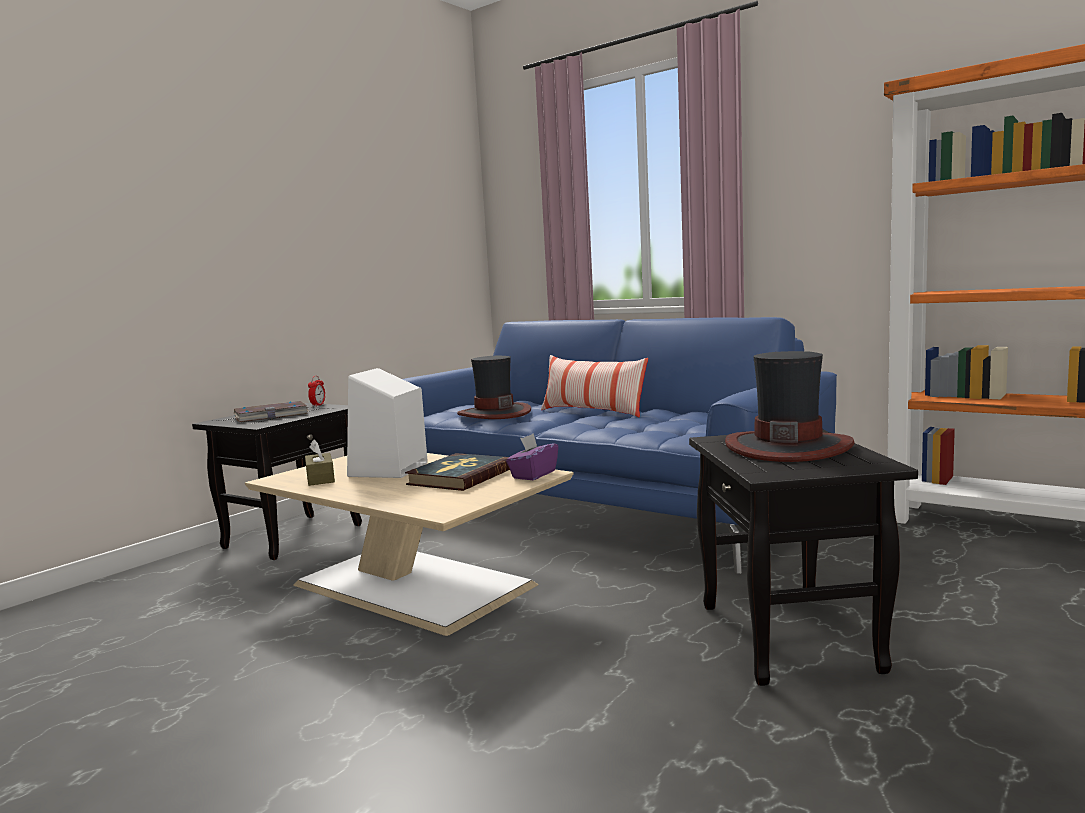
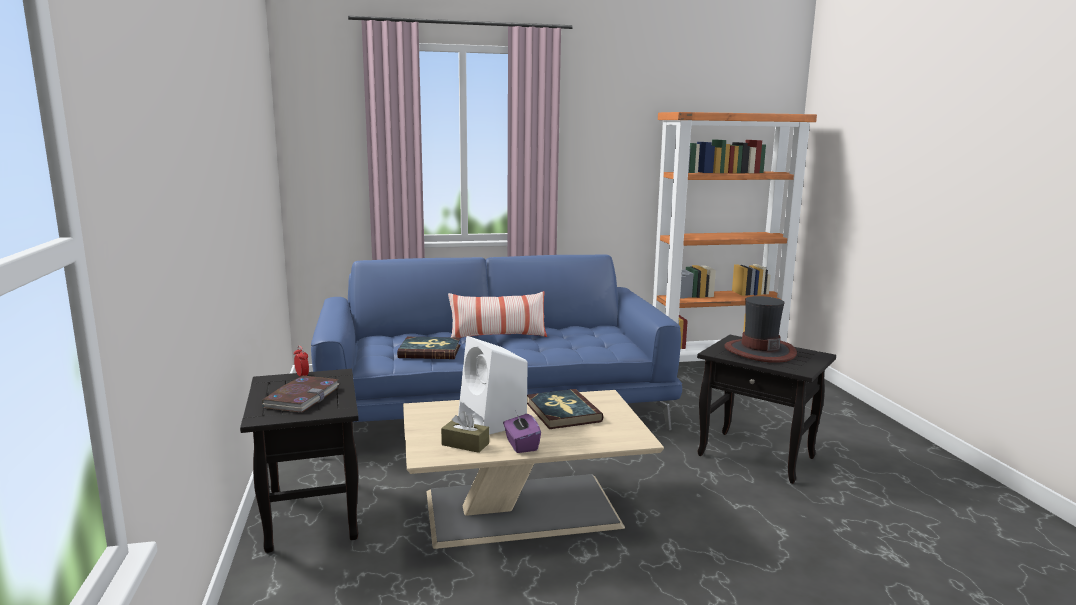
camera: 50 degrees left, 5 degrees up
(494, 413) = (430, 351): hat -> book
(533, 475) = (602, 398): purple tissue box -> purple tissue box (521, 445)

